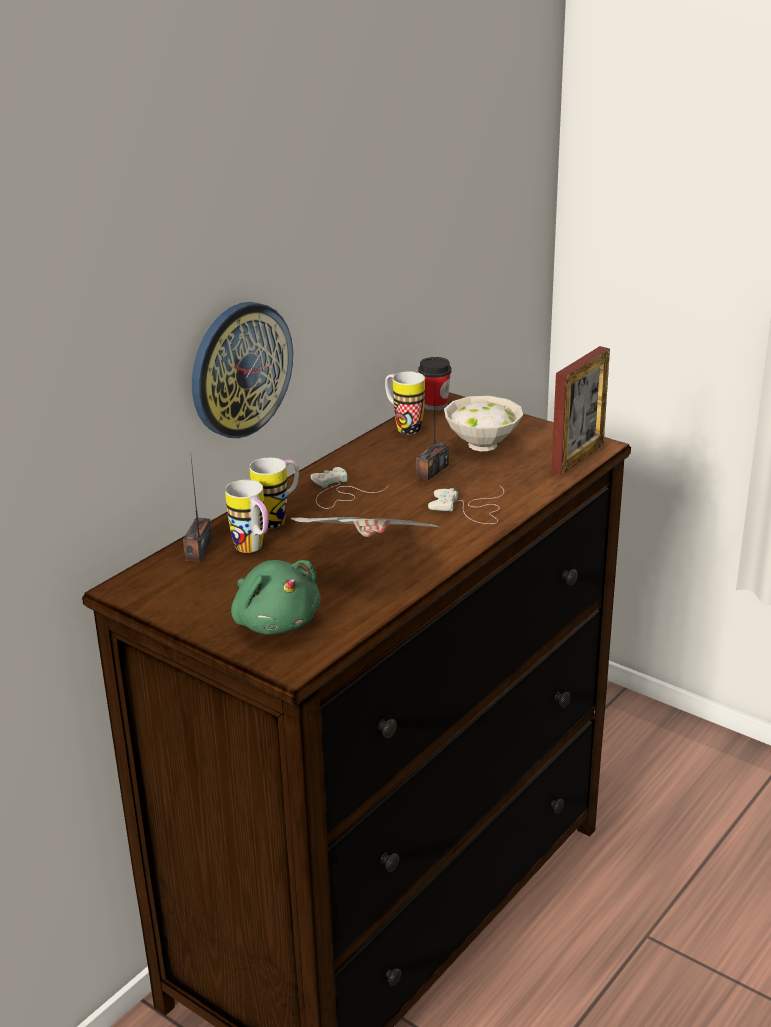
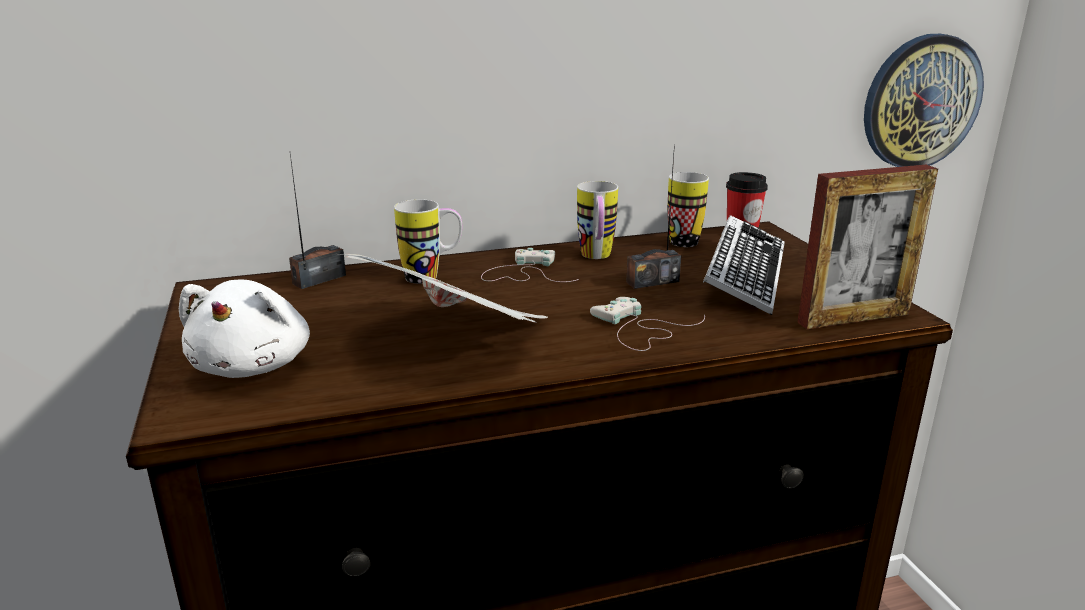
camera: 35 degrees right, 5 degrees down
(240, 369) = (448, 101): wall clock -> wall clock (920, 102)
(253, 550) = (362, 295): mug -> mug (596, 257)
(275, 621) = (254, 365): green plush toy -> white plush toy
(480, 444) = (744, 274): white bowl -> keyboard

